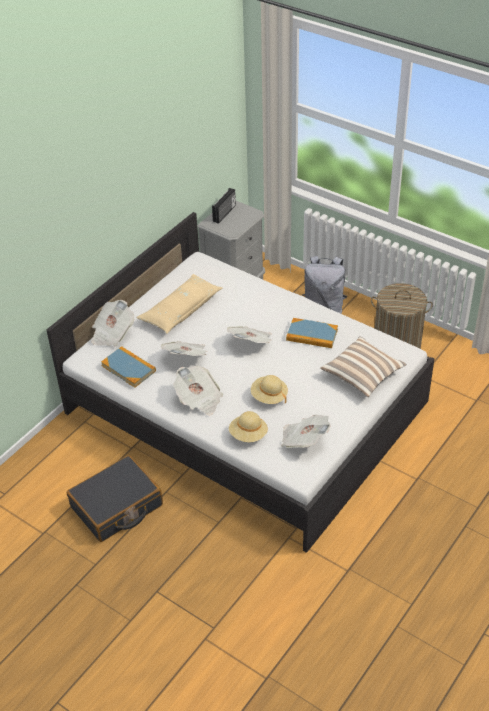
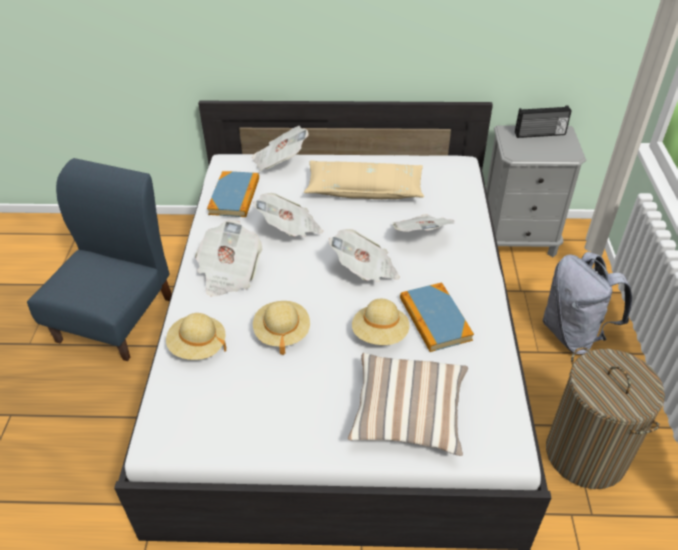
camera: 55 degrees right, 0 degrees up
(117, 507) = (117, 318): black suitcase -> blue chair
(304, 360) = (380, 334): none -> beige hat
(304, 440) = (225, 409): newspaper -> newspaper (421, 236)

